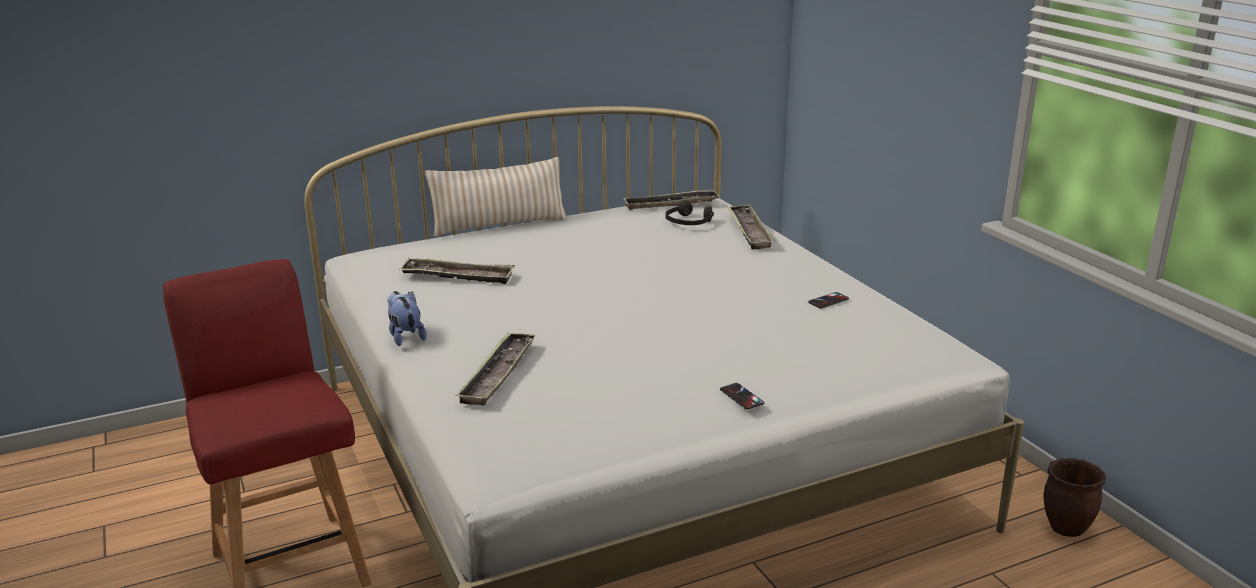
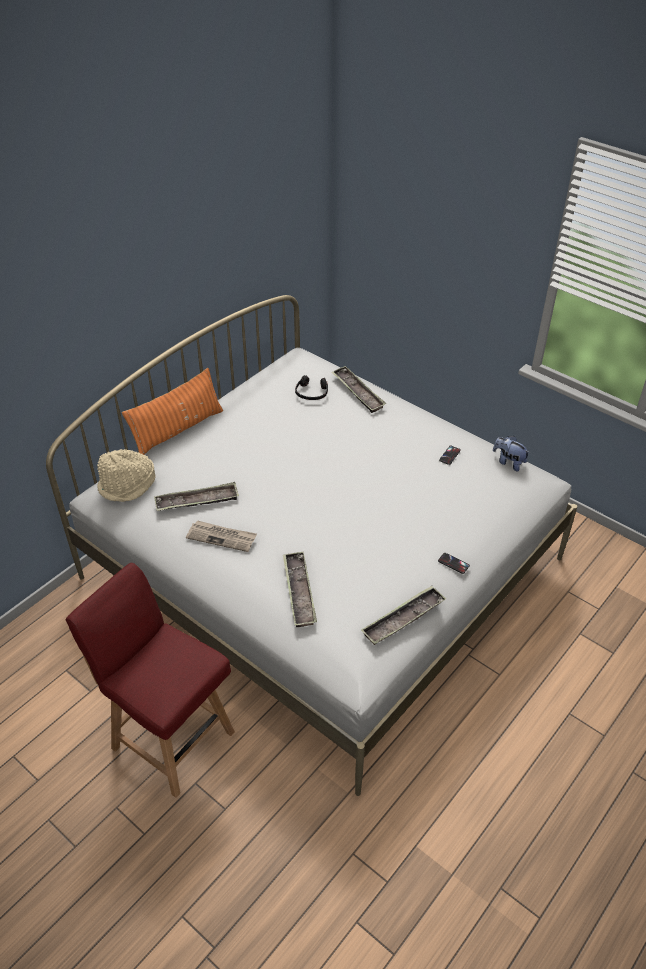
camera: 25 degrees left, 20 degrees up
(395, 251) = (127, 485): none -> beige hat
(405, 336) = (207, 573): plush toy -> plush toy (508, 462)
(454, 309) = (222, 537): none -> newspaper
(499, 225) = (177, 430): beige pillow -> orange pillow
(671, 204) = (285, 374): tray -> tray (403, 619)
(1066, 527) = (590, 544): brown planter -> none

